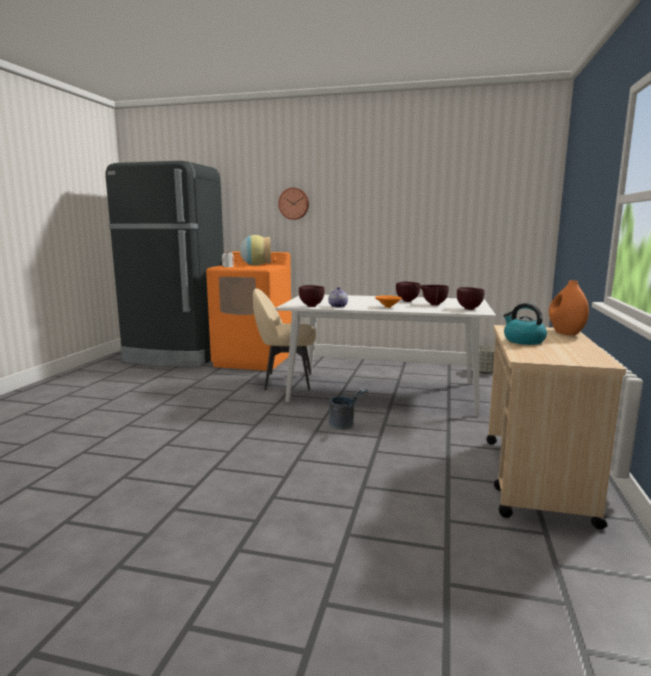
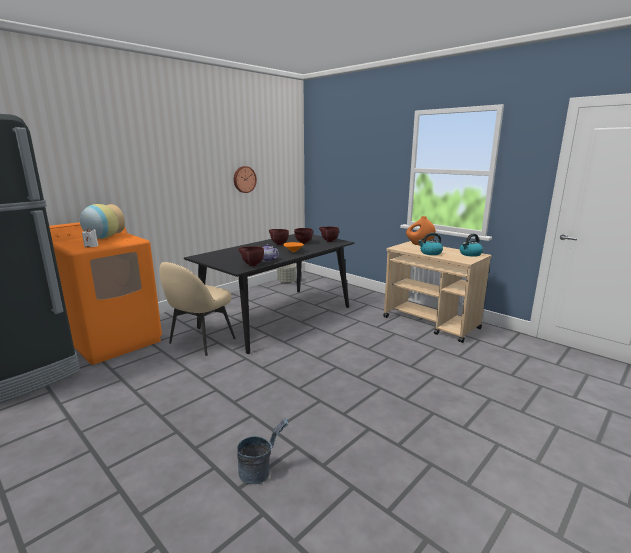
camera: 60 degrees left, 5 degrees up
(294, 203) = (115, 165): wall clock -> wall clock (244, 179)
(345, 425) = (320, 346): grey bucket -> grey bucket (260, 471)
(382, 392) = (277, 317): white dining table -> black dining table
(583, 357) = (470, 254): none -> kettle

